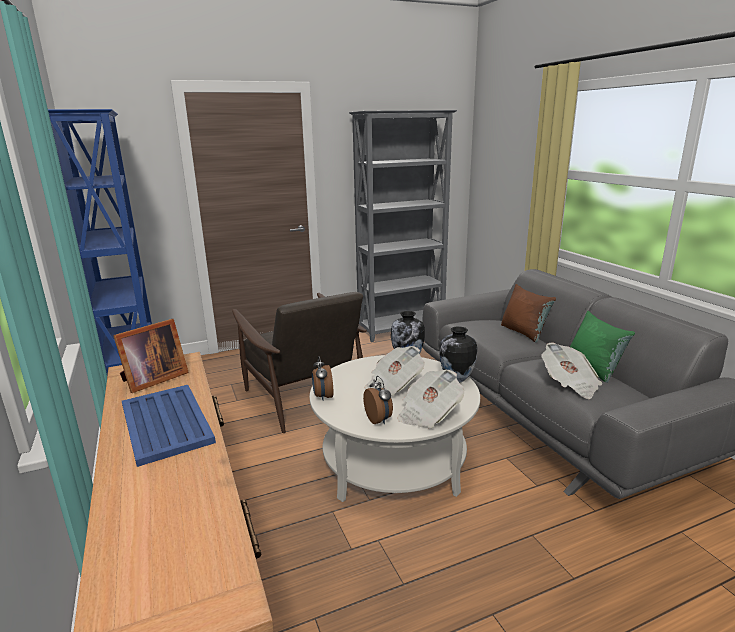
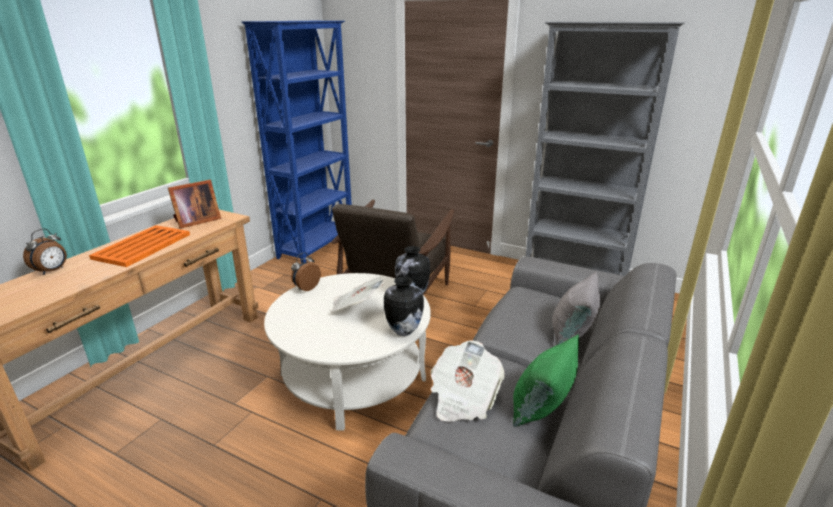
camera: 50 degrees right, 5 degrees up
(152, 380) = (196, 221): picture frame -> picture frame turned 45 degrees counterclockwise
(166, 424) = (142, 246): blue tray -> orange tray
(379, 420) = (293, 322): alarm clock -> alarm clock (52, 271)
(428, 414) = (323, 340): newspaper -> none
(524, 332) = (572, 333): brown pillow -> grey pillow

